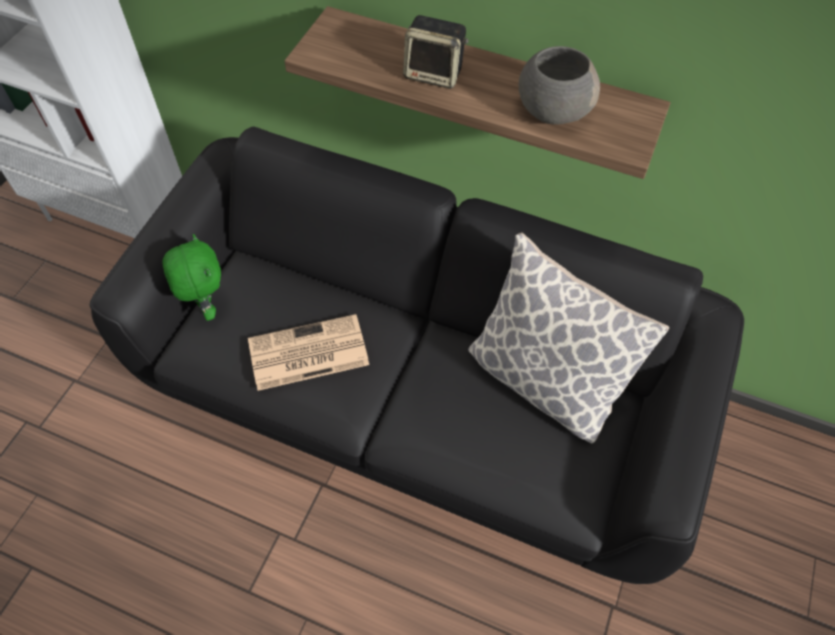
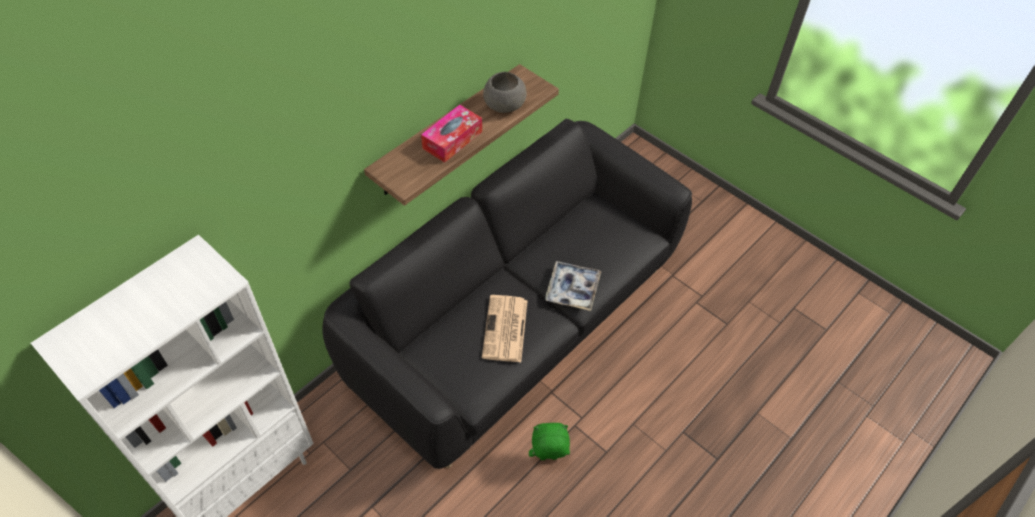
camera: 70 degrees left, 5 degrees down
(206, 306) = (441, 379): green plush toy -> green plush toy (548, 458)
(416, 420) = (572, 289): none -> tray
(435, 74) = (452, 140): speaker -> tissue box
(543, 379) = (570, 224): pillow -> none

